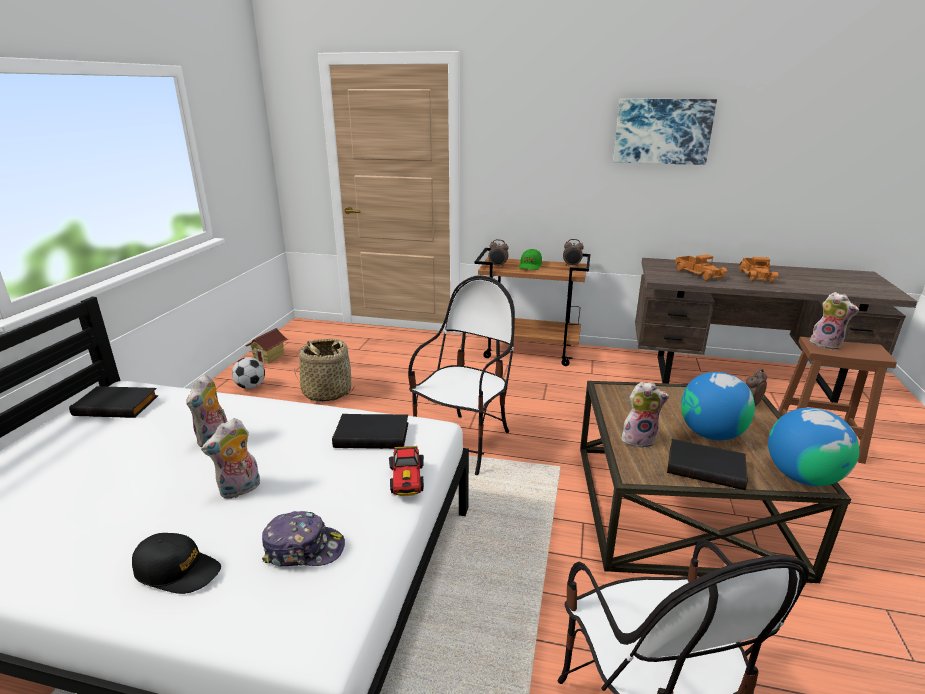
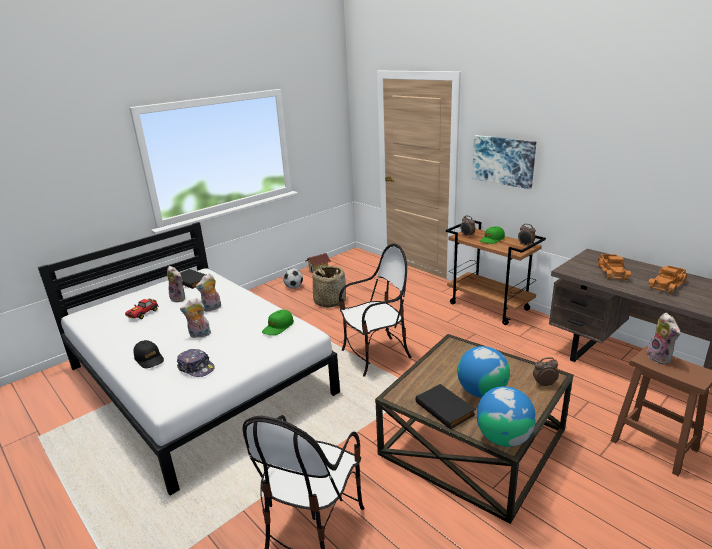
camera: 35 degrees right, 0 degrees up
(372, 434) = (278, 327): black book -> green cap
(407, 481) = (266, 355): toy car -> toy car (143, 314)
(639, 439) = (428, 379): plush toy -> plush toy (179, 298)
(662, 131) = (608, 143): picture -> picture (503, 160)

